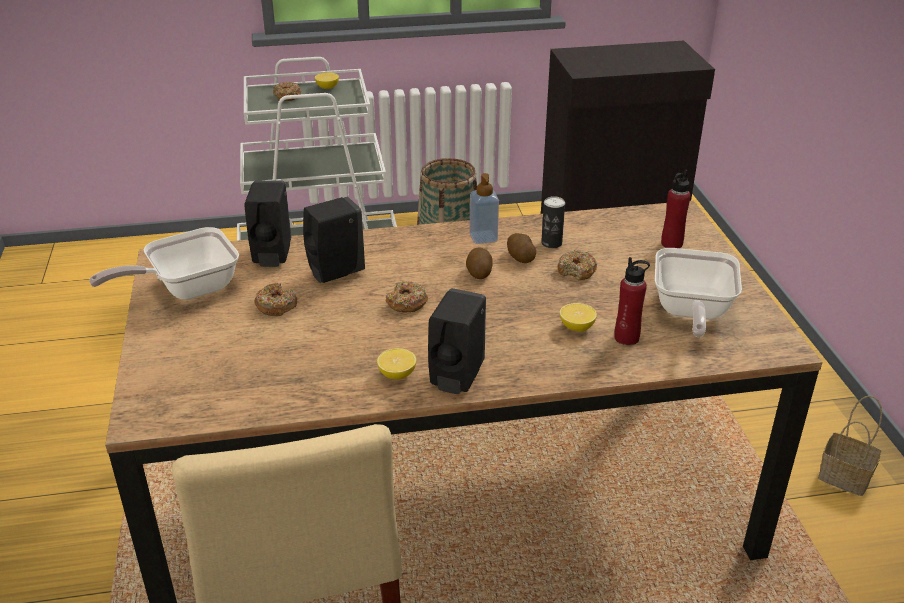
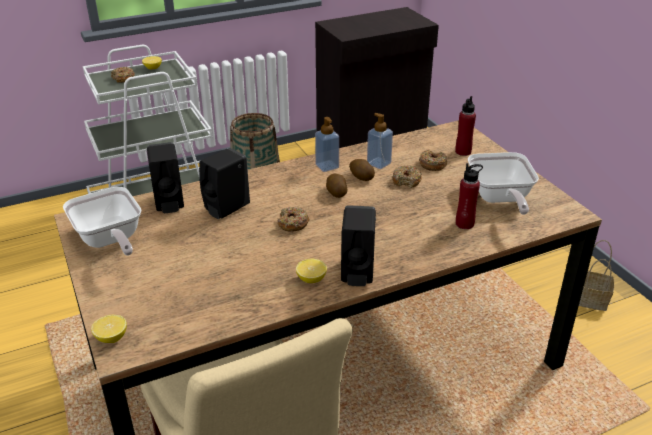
camera: 15 degrees left, 0 degrees up
(186, 289) = (109, 240): frying pan -> frying pan turned 75 degrees counterclockwise
(276, 306) = (191, 242): donut -> donut (432, 164)
(551, 243) = (379, 163): can -> soap dispenser
(576, 327) = (426, 222): lemon -> lemon (111, 338)

